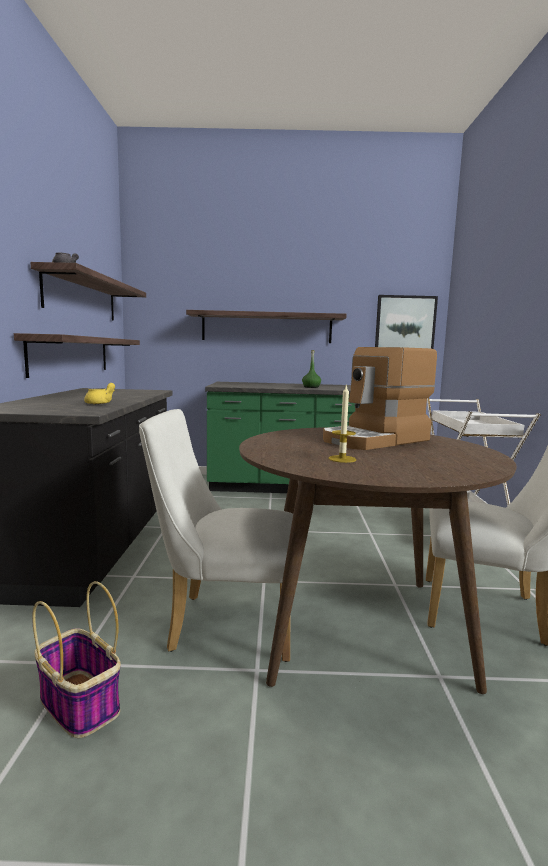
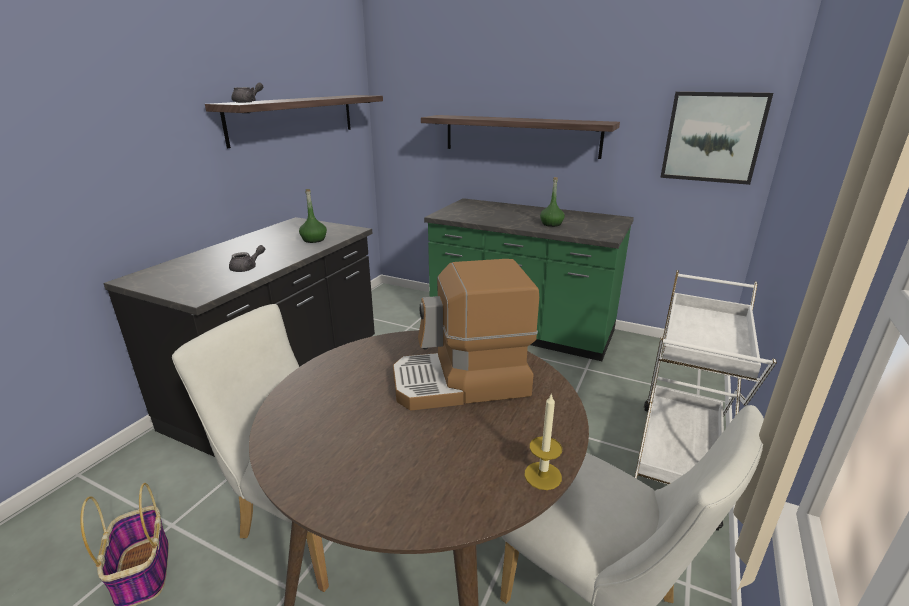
camera: 25 degrees right, 15 degrees up
(71, 355) = (280, 185): shelf -> none
(101, 403) = (247, 268): yellow teapot -> grey teapot
(131, 394) = (314, 240): none -> green bottle
(342, 459) = (348, 432): candle -> candle (543, 475)

